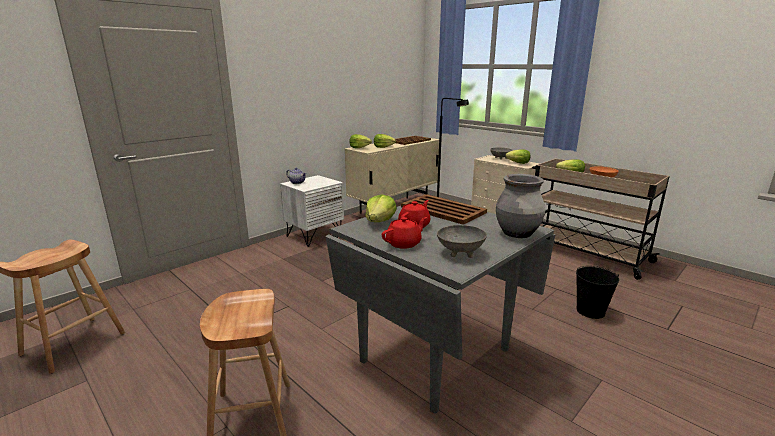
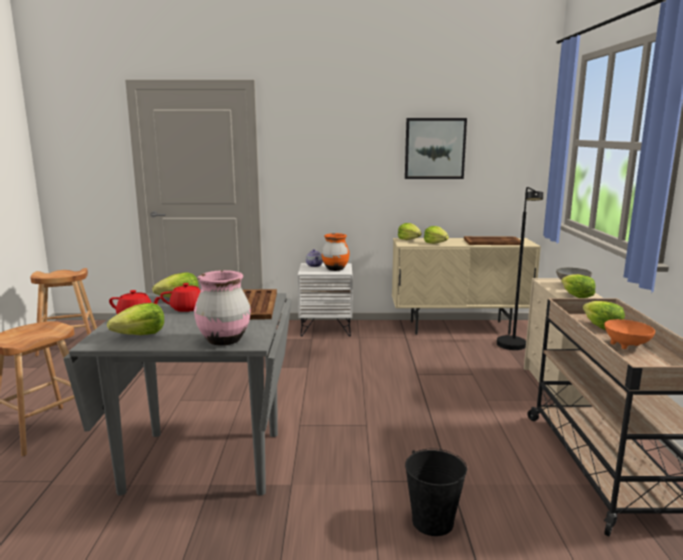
camera: 45 degrees right, 5 degrees down
(320, 181) = (335, 269): none -> orange vase
(364, 72) = (434, 148): none -> picture
(461, 252) = (141, 335): grey bowl -> lettuce
(517, 234) = (224, 341): grey vase -> pink vase

